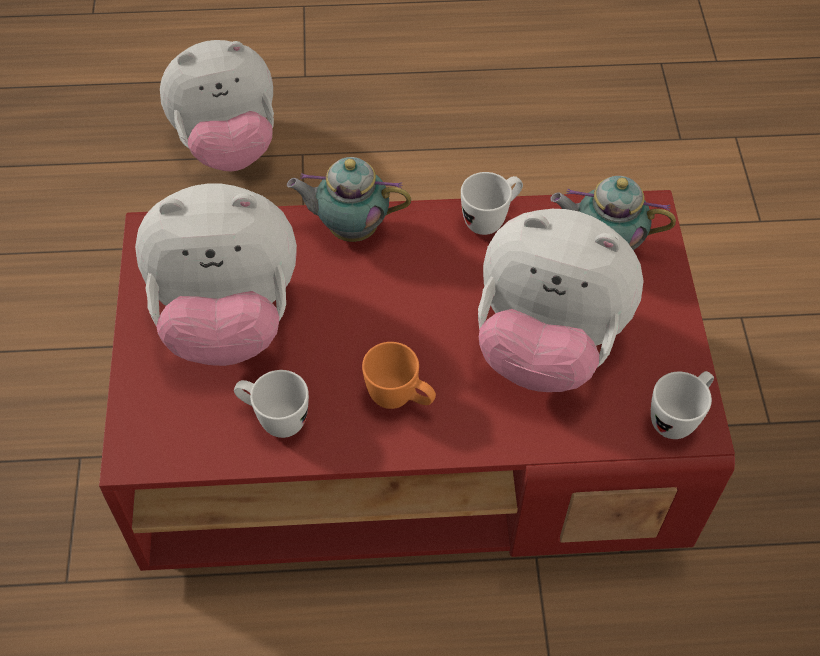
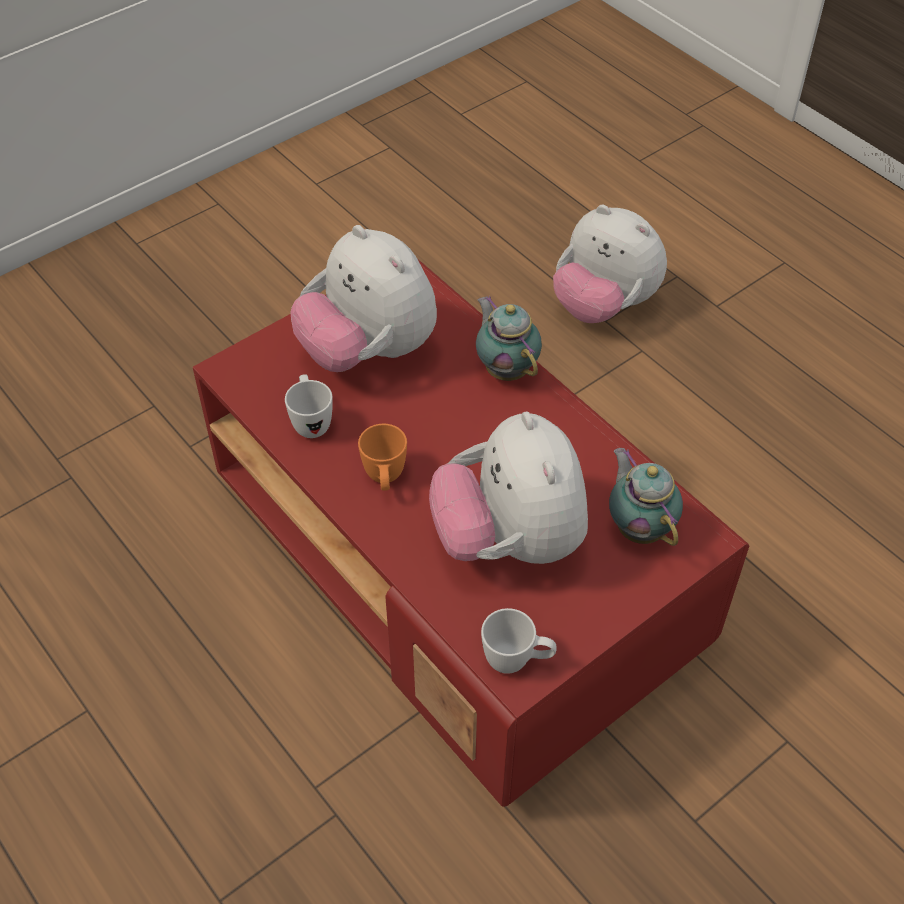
camera: 55 degrees right, 5 degrees down
(491, 219) = (596, 443): white mug -> none

